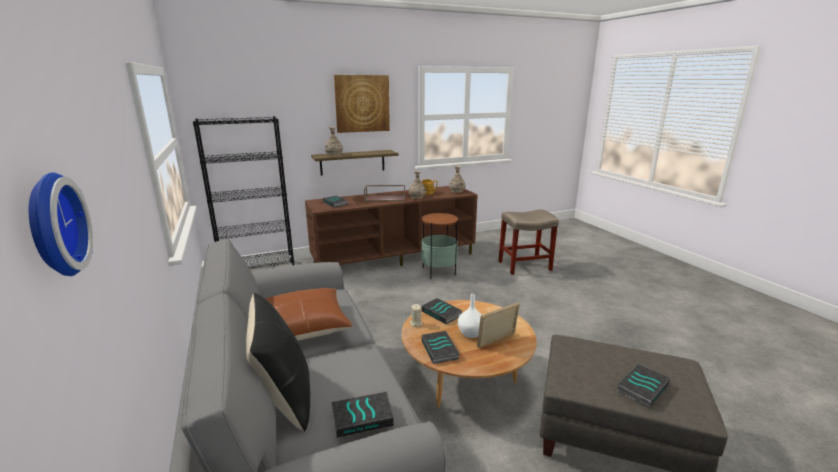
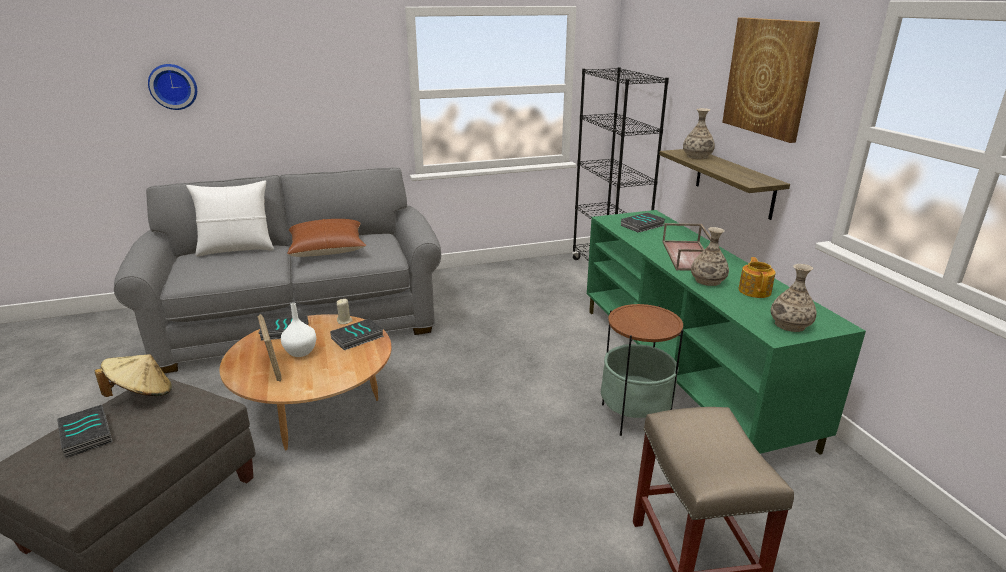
camera: 95 degrees right, 5 degrees up
(284, 397) = (237, 249): black pillow -> white pillow
(363, 417) = (188, 271): book -> none
(395, 258) = (685, 370): brown tv stand -> green tv stand
(581, 381) = (142, 394): none -> beige hat

